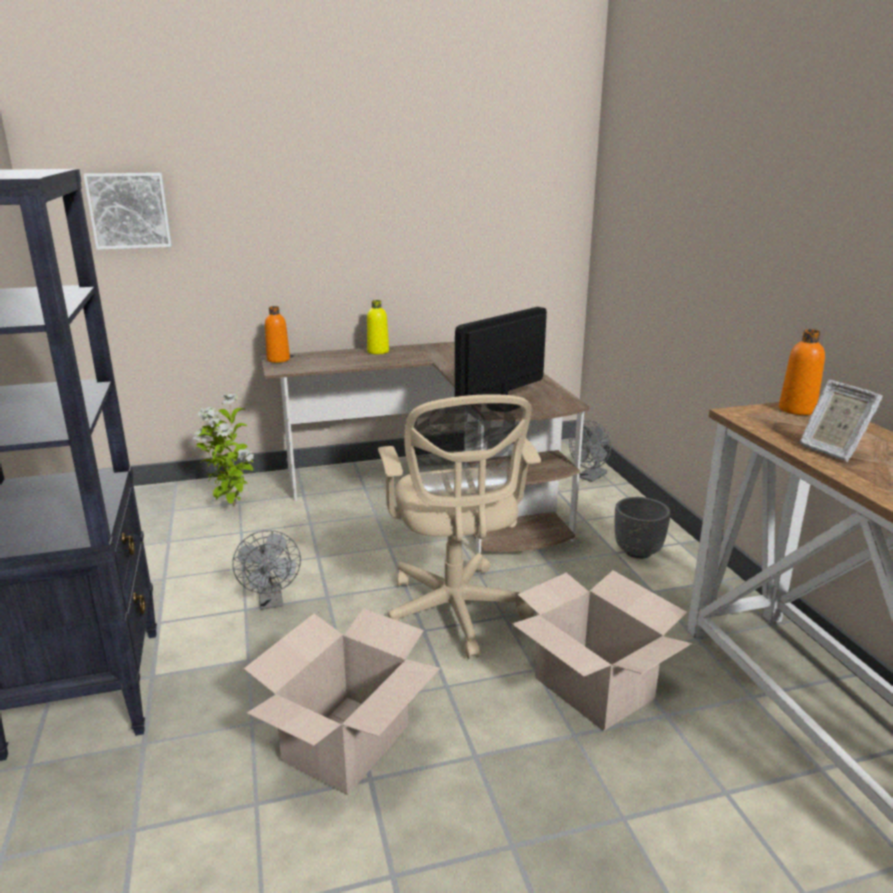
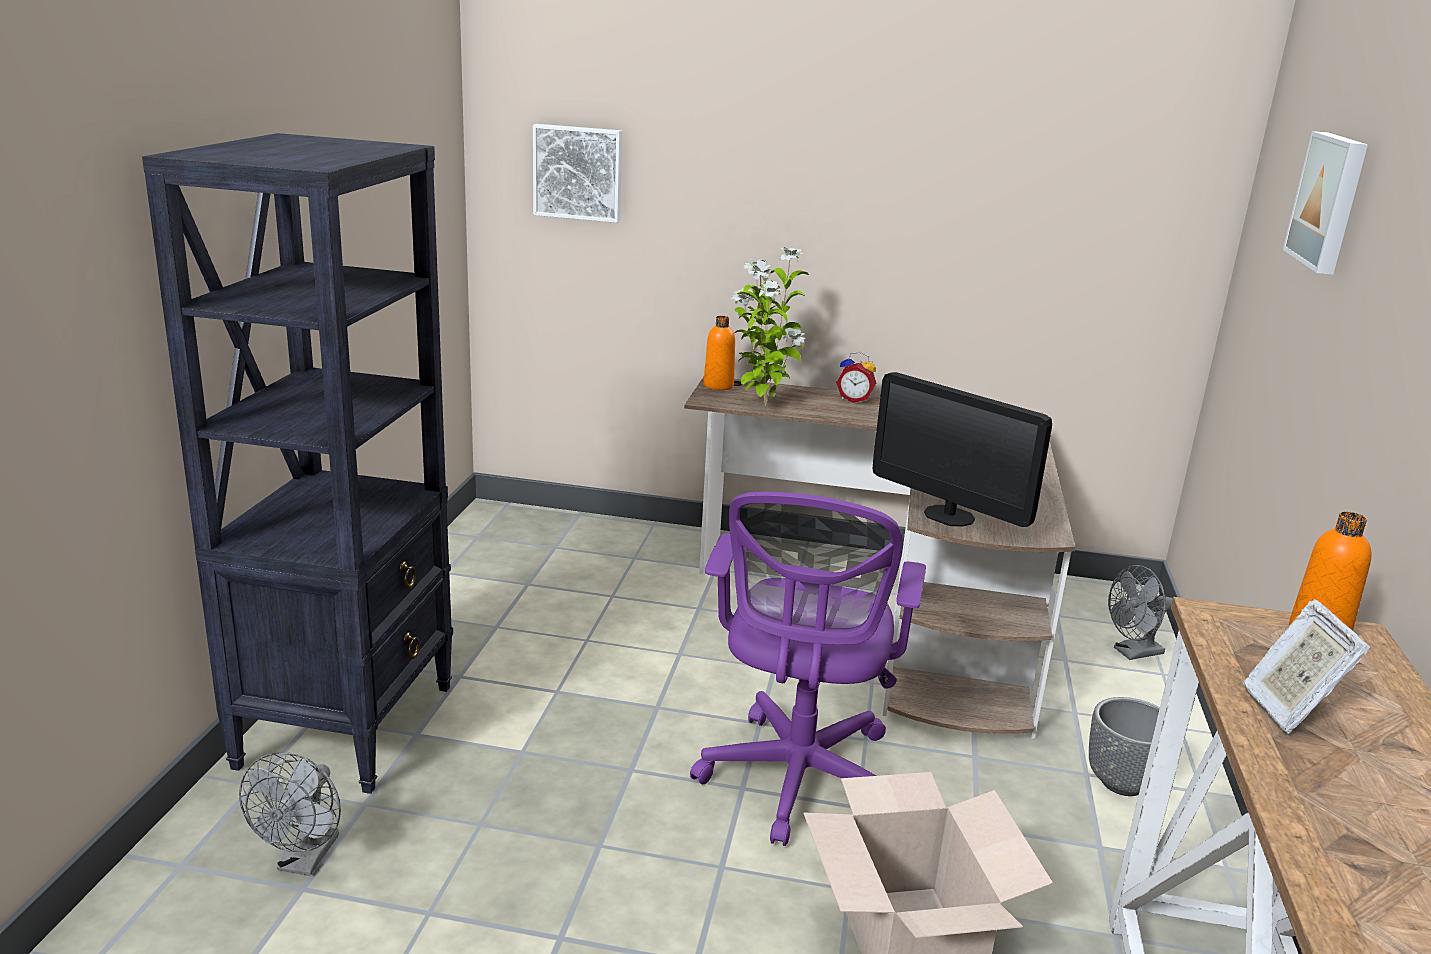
camera: 25 degrees right, 0 degrees up
(232, 506) = (622, 560): potted plant -> potted plant (762, 405)
(271, 602) = (591, 692): grey fan -> grey fan (304, 861)
(346, 742) = (562, 886): cardboard box -> none
(378, 351) = (855, 399): yellow bottle -> alarm clock
(455, 614) = (797, 781): beige office chair -> purple office chair
(503, 406) = (949, 516): monitor -> monitor turned 120 degrees counterclockwise
(682, 163) = (1330, 201): none -> picture

